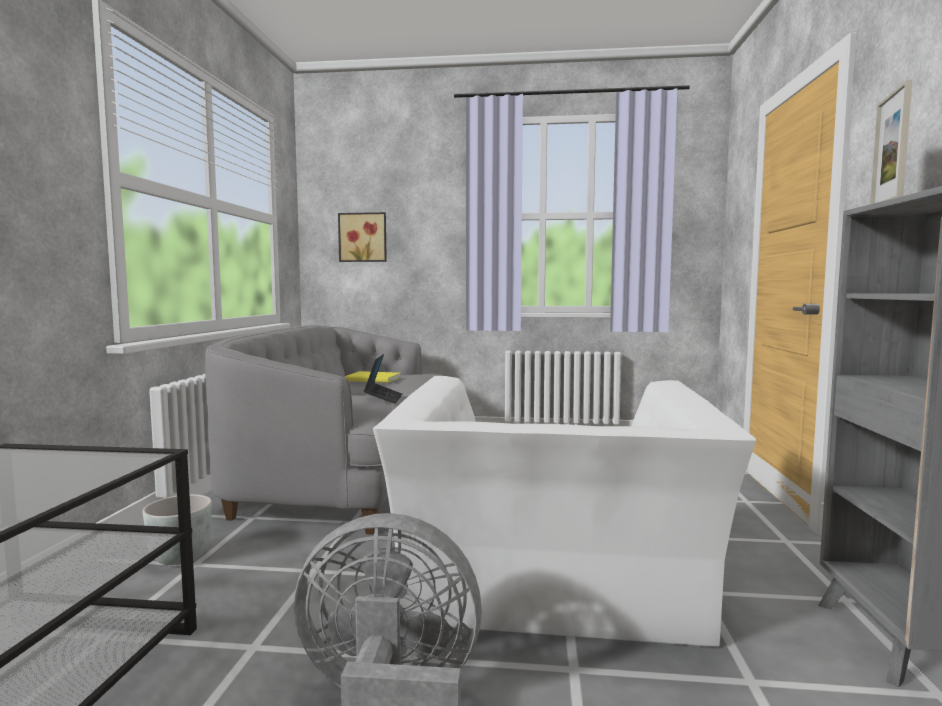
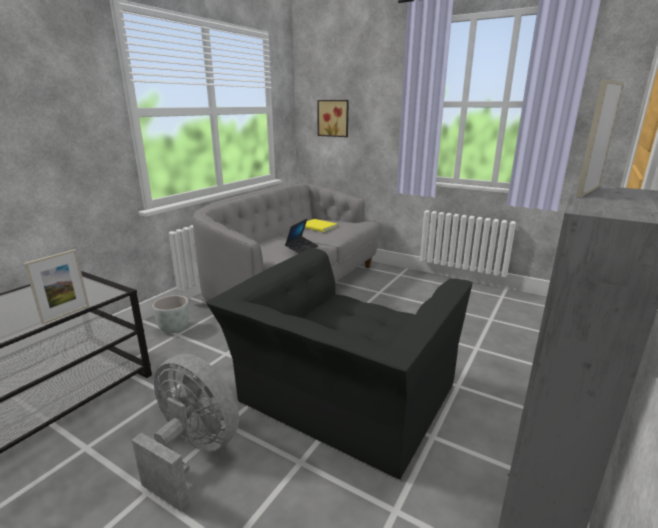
camera: 25 degrees right, 15 degrees up
(83, 489) = (66, 314): none -> picture frame
(551, 581) = (342, 398): white armchair -> black armchair

